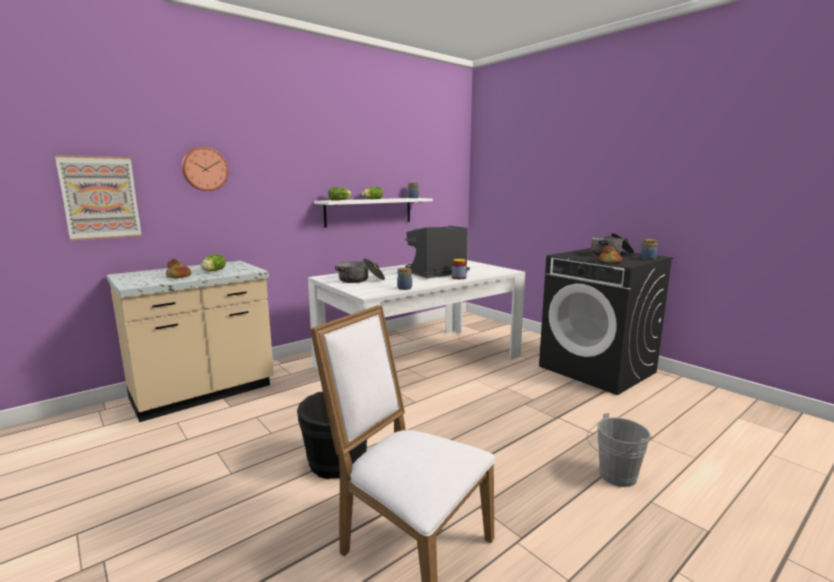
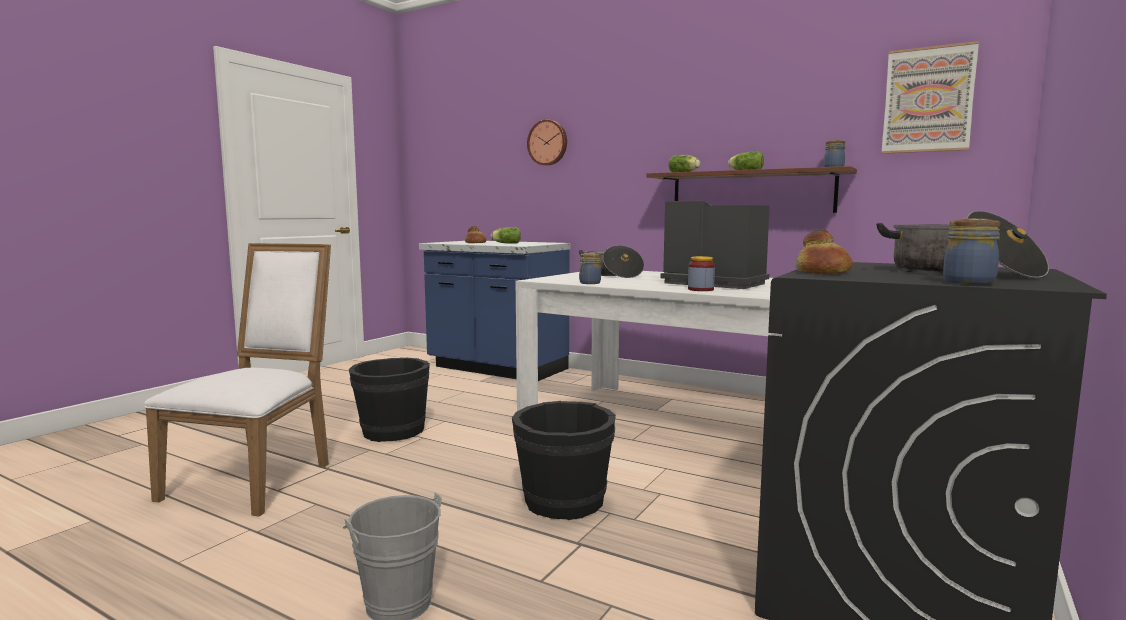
camera: 70 degrees right, 5 degrees down
(100, 197) = (474, 173): picture -> picture (928, 100)
(203, 394) = (497, 369): beige counter -> blue counter
(369, 211) = (751, 192): white shelf -> brown shelf
(508, 413) = (564, 502): none -> black bucket

